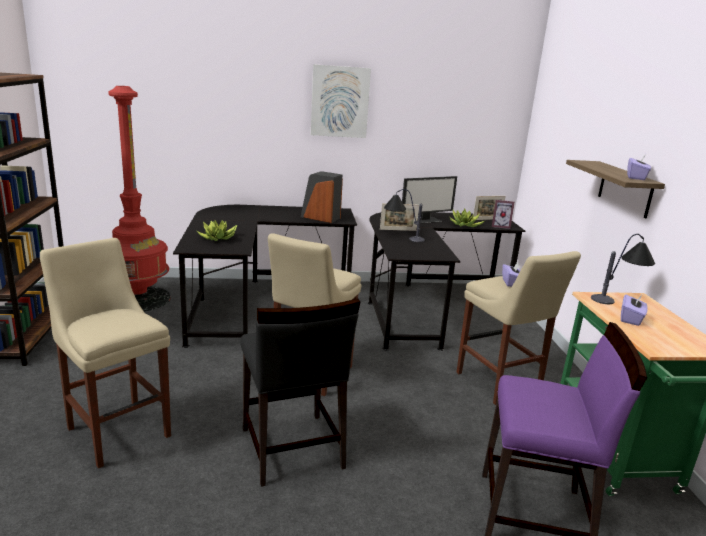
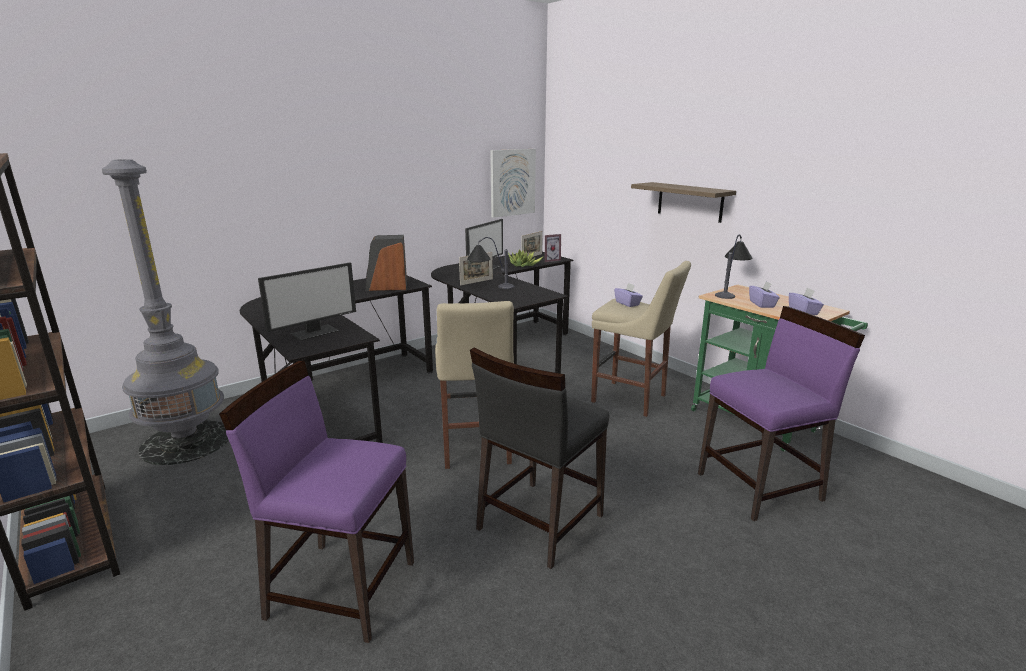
camera: 30 degrees left, 0 degrees up
(117, 429) = (341, 588): beige stool -> purple chair
(138, 299) = (186, 442): red floor lamp -> grey floor lamp
(218, 238) = (315, 332): potted plant -> monitor
(291, 449) = (538, 522): black chair -> black chair turned 90 degrees clockwise
(340, 101) = (373, 155): picture -> picture (512, 182)
(636, 177) = (710, 189): purple tissue box -> purple tissue box (803, 312)

